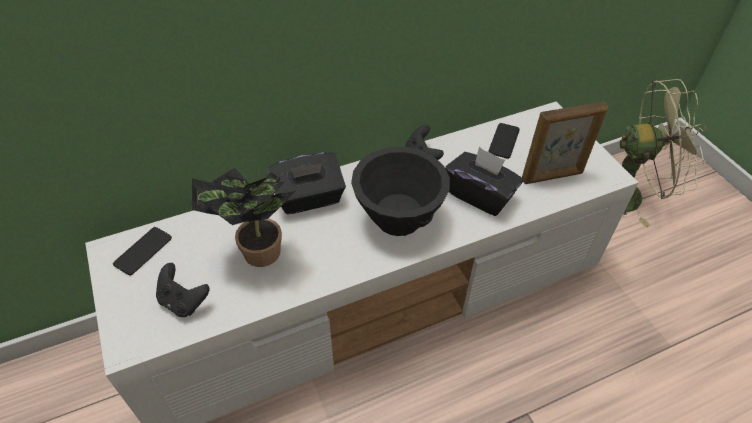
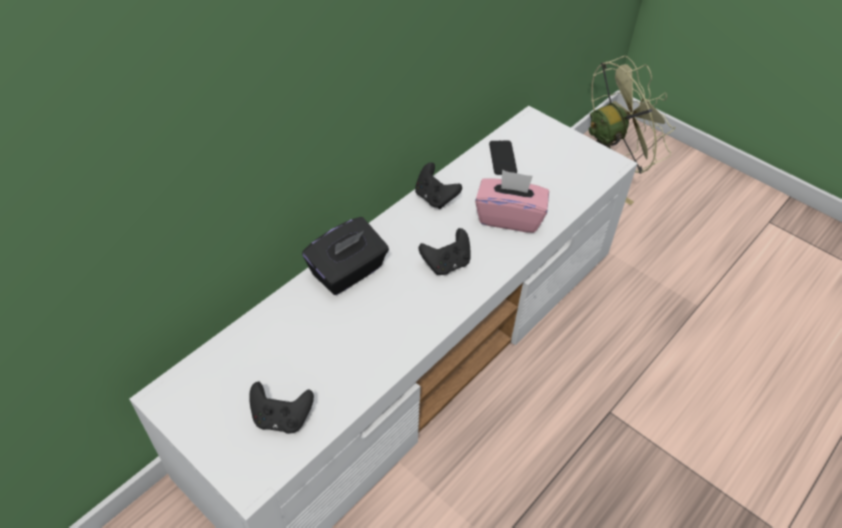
camera: 25 degrees left, 0 degrees up
(143, 251) = (203, 384): phone -> none
(256, 254) = (328, 345): potted plant -> none
(398, 218) = (446, 264): black bowl -> black game controller
(480, 195) = (509, 217): black tissue box -> pink tissue box
(552, 176) = (563, 179): picture frame -> none

